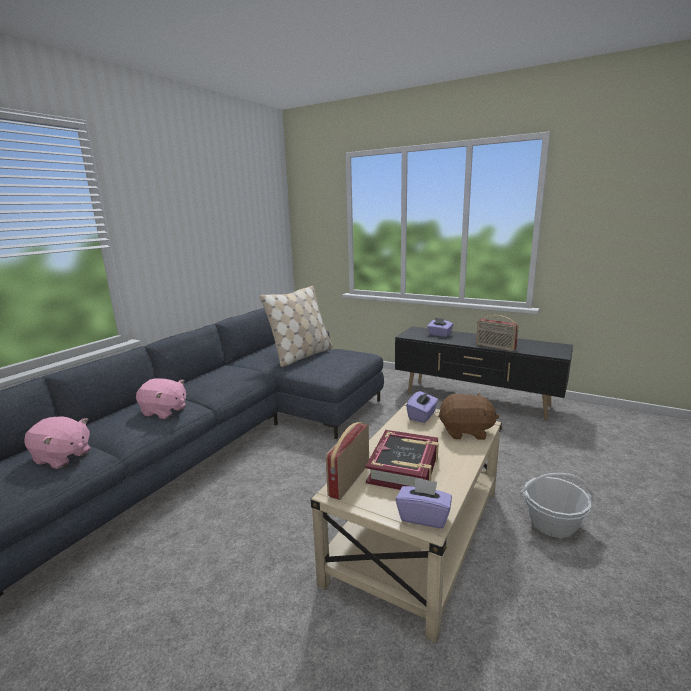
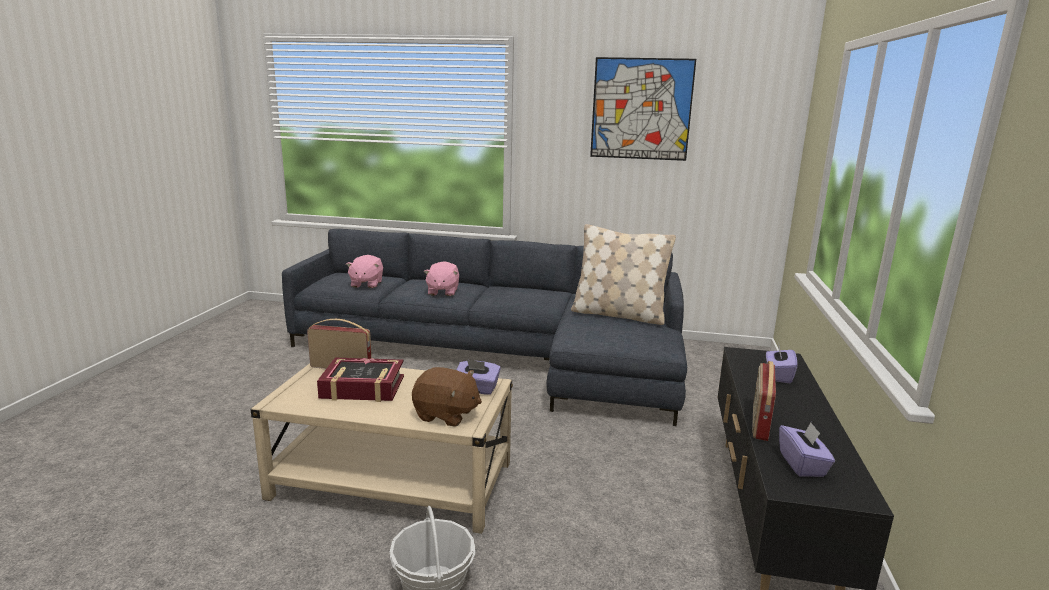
camera: 70 degrees right, 0 degrees up
(208, 200) = (641, 109): none -> picture
(423, 516) = (287, 399): purple tissue box -> purple tissue box (802, 464)
(466, 432) = (446, 415): brown plush toy -> brown plush toy turned 60 degrees counterclockwise

